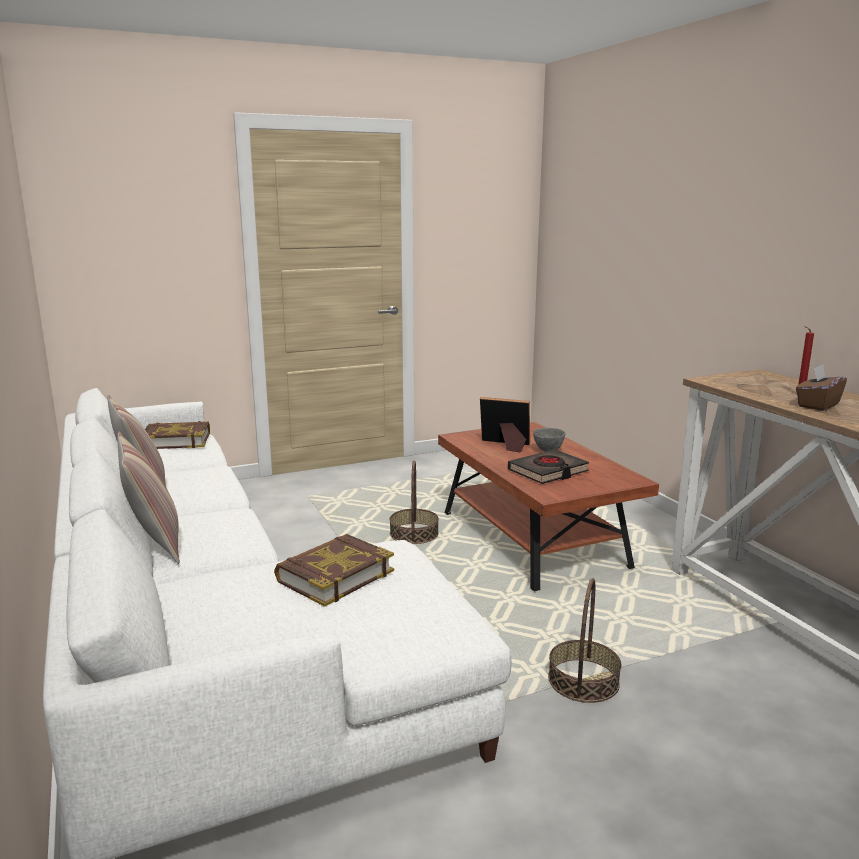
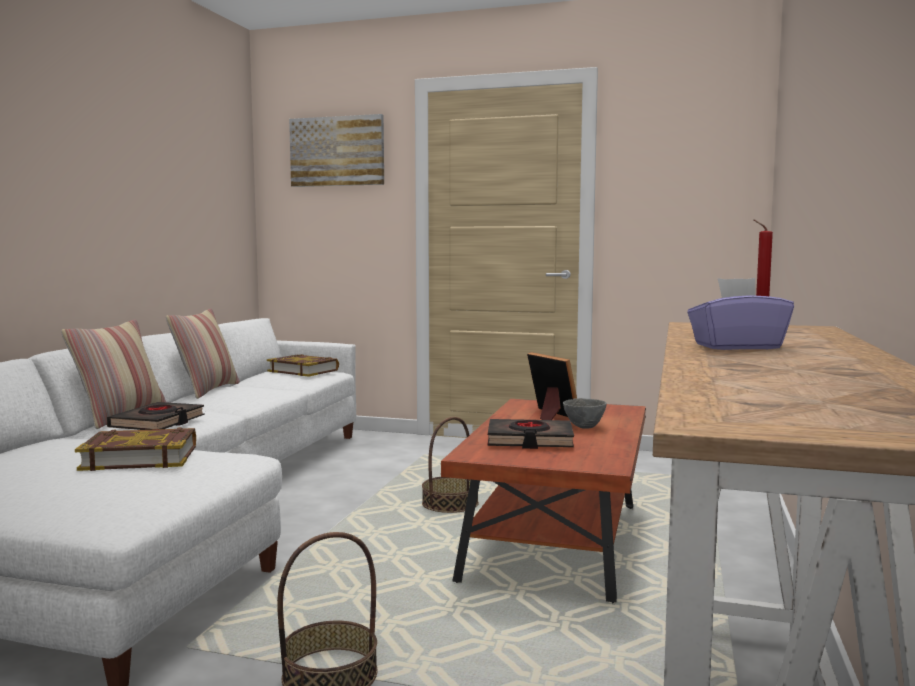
camera: 40 degrees right, 10 degrees down
(144, 188) = (337, 151): none -> picture
(223, 538) = (158, 422): none -> black book
(817, 405) = (736, 346): brown tissue box -> purple tissue box

